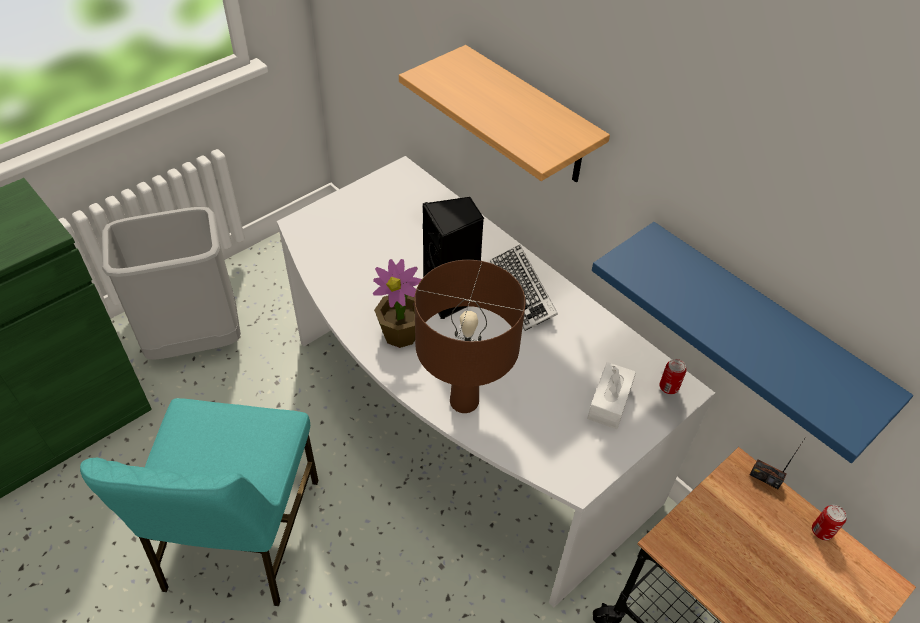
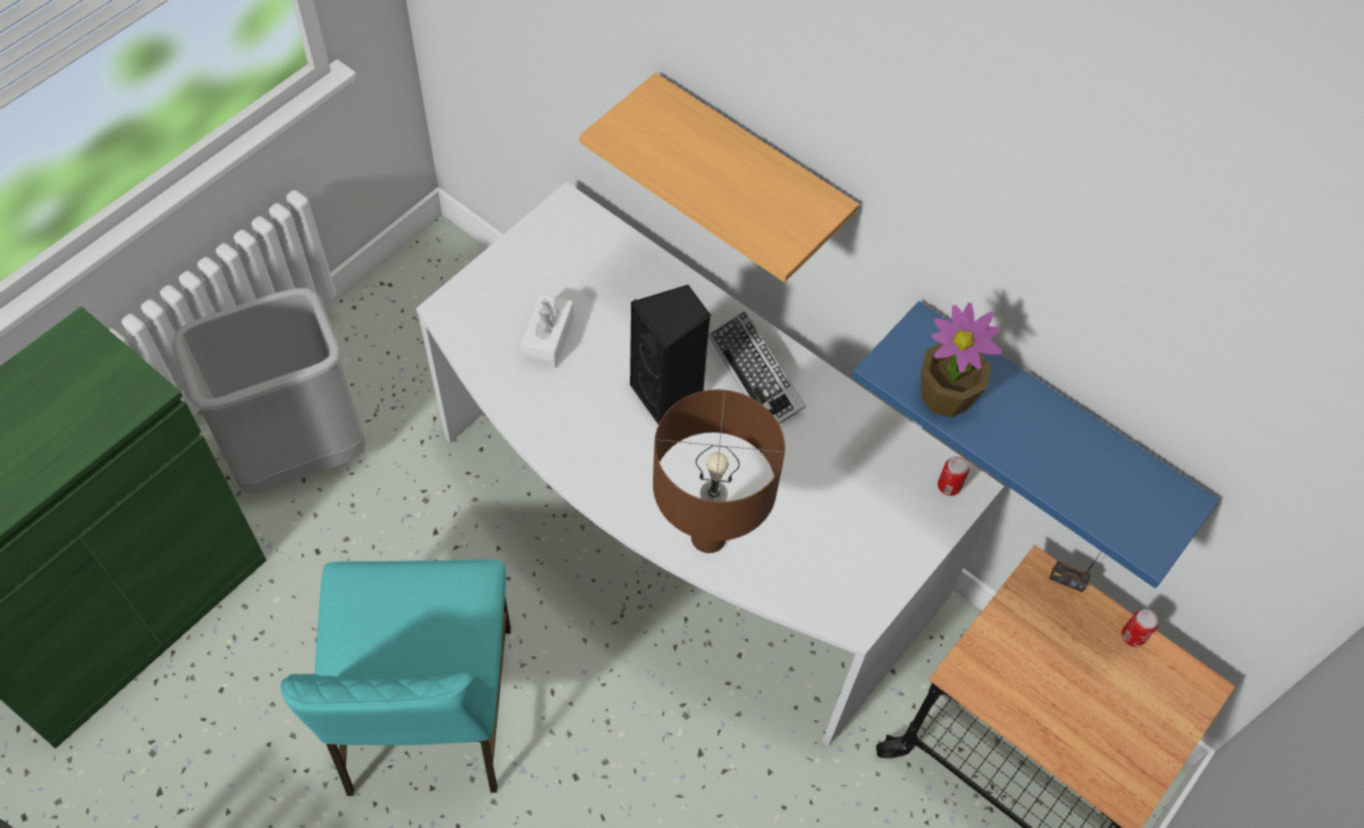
camera: 10 degrees left, 10 degrees up
(401, 333) = (614, 455): potted plant -> potted plant (946, 396)
(609, 402) = (881, 515): white tissue box -> white tissue box (548, 338)

